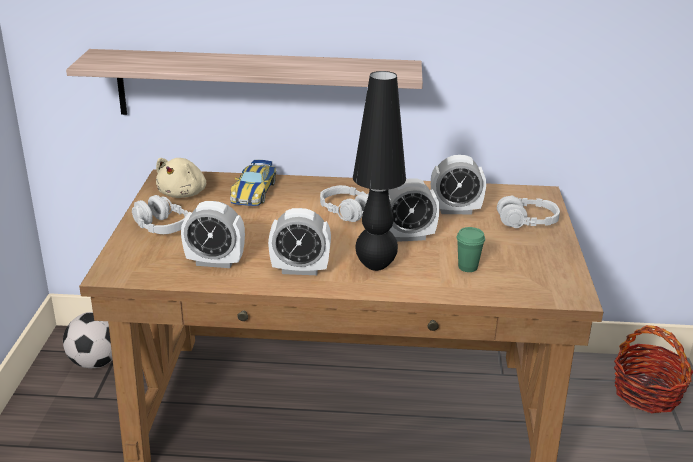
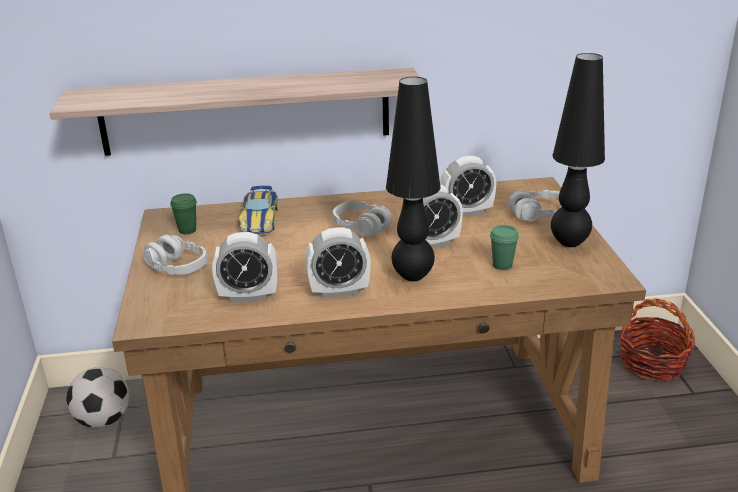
camera: 10 degrees left, 0 degrees up
(183, 194) = (187, 230): beige plush toy -> green cup
(544, 254) = (568, 242): none -> black table lamp

